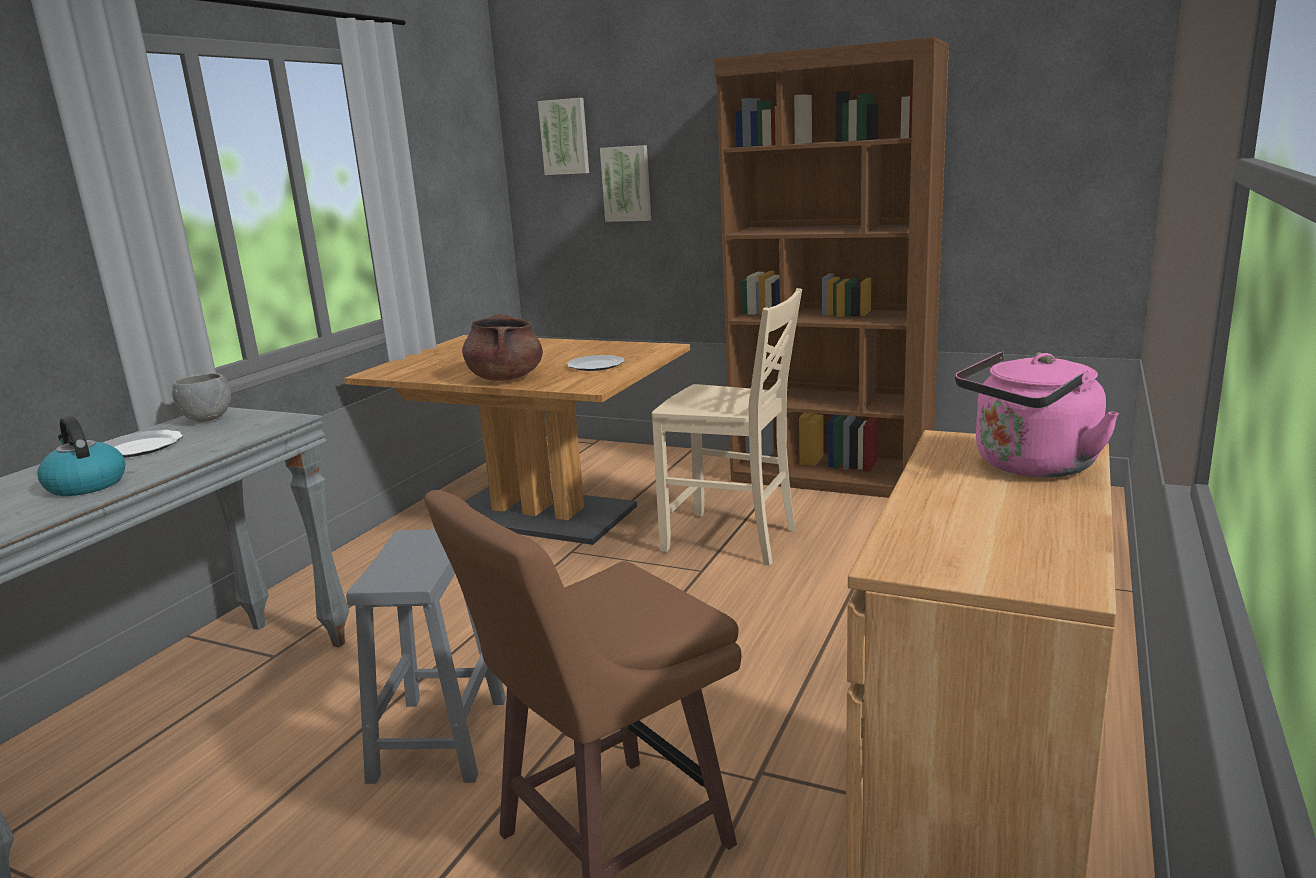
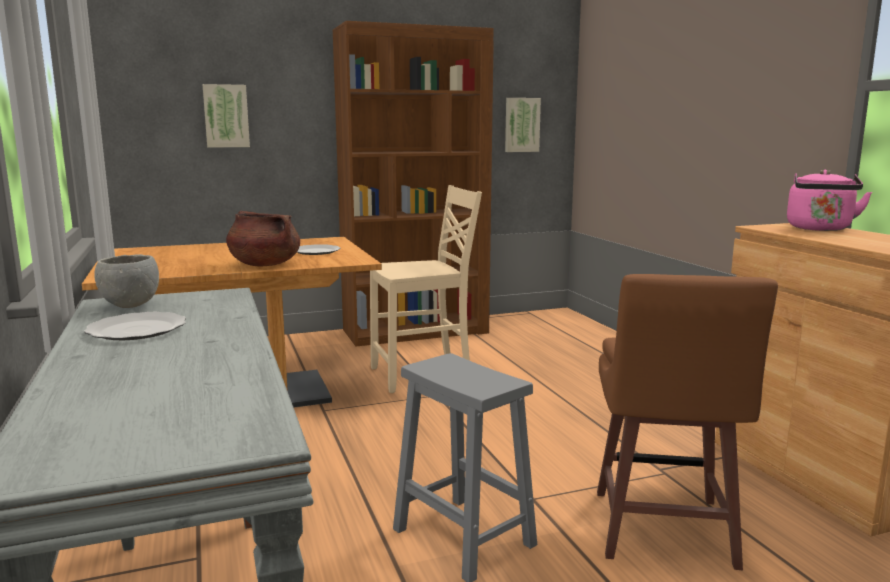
camera: 45 degrees left, 5 degrees down
(85, 485) = (200, 356): kettle -> none
(565, 137) = (162, 72): picture -> picture (521, 125)

